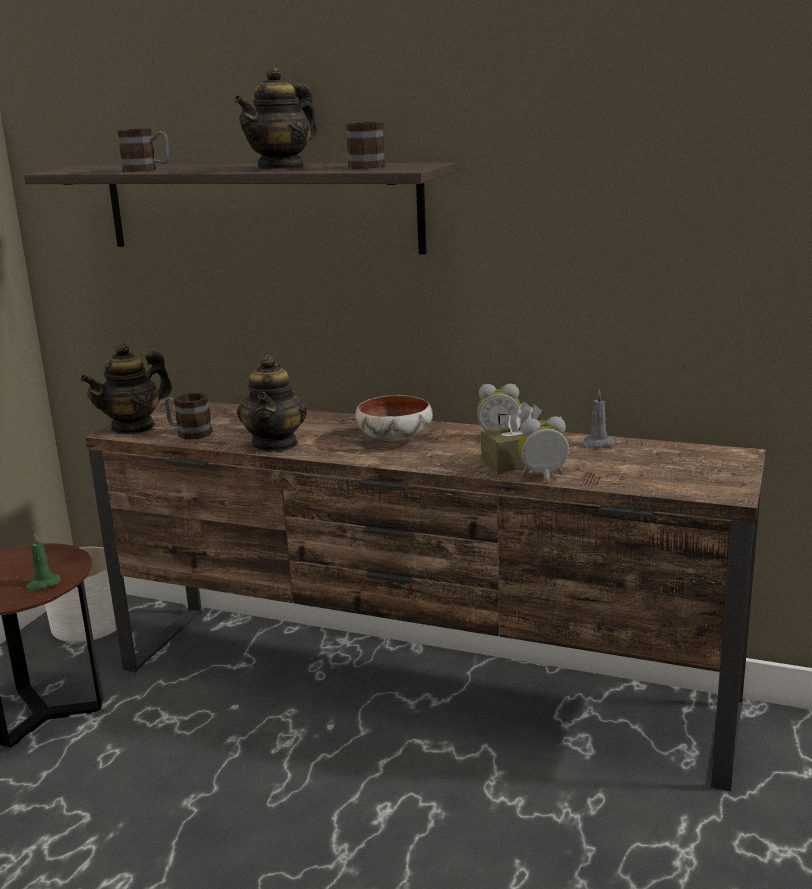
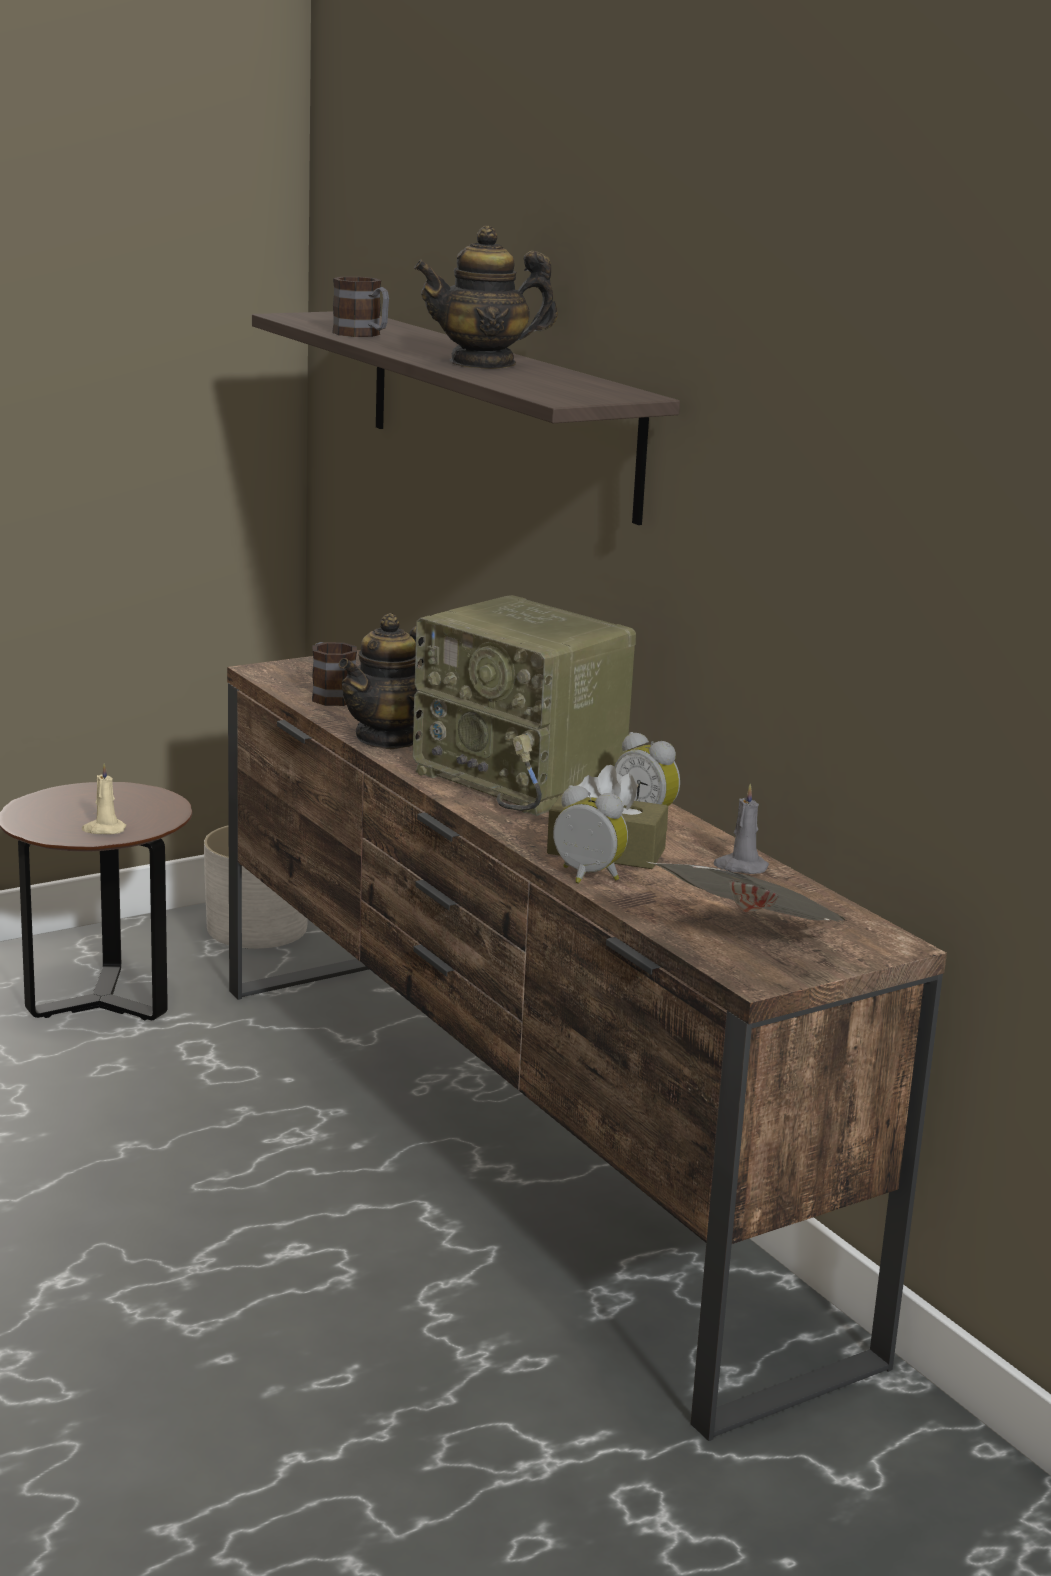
camera: 35 degrees right, 0 degrees up
(42, 584) = (103, 830): green candle -> beige candle
(133, 427) = (290, 671): teapot -> none
(367, 166) = (563, 383): mug -> none
(396, 440) = (523, 779): bowl -> radio
(691, 480) = (749, 945): none -> newspaper

